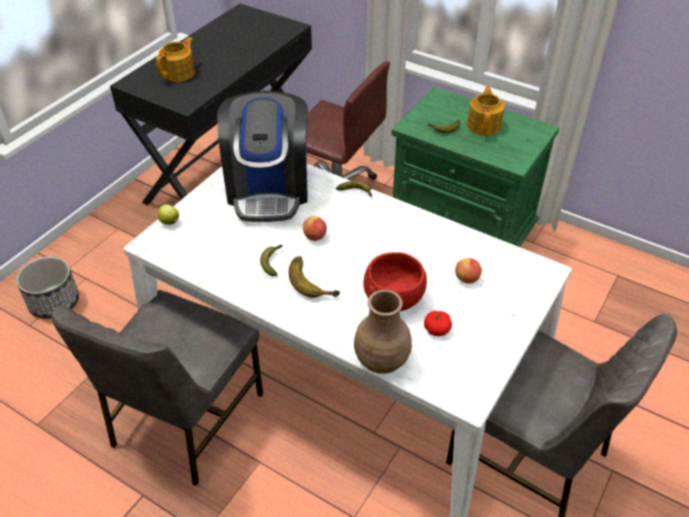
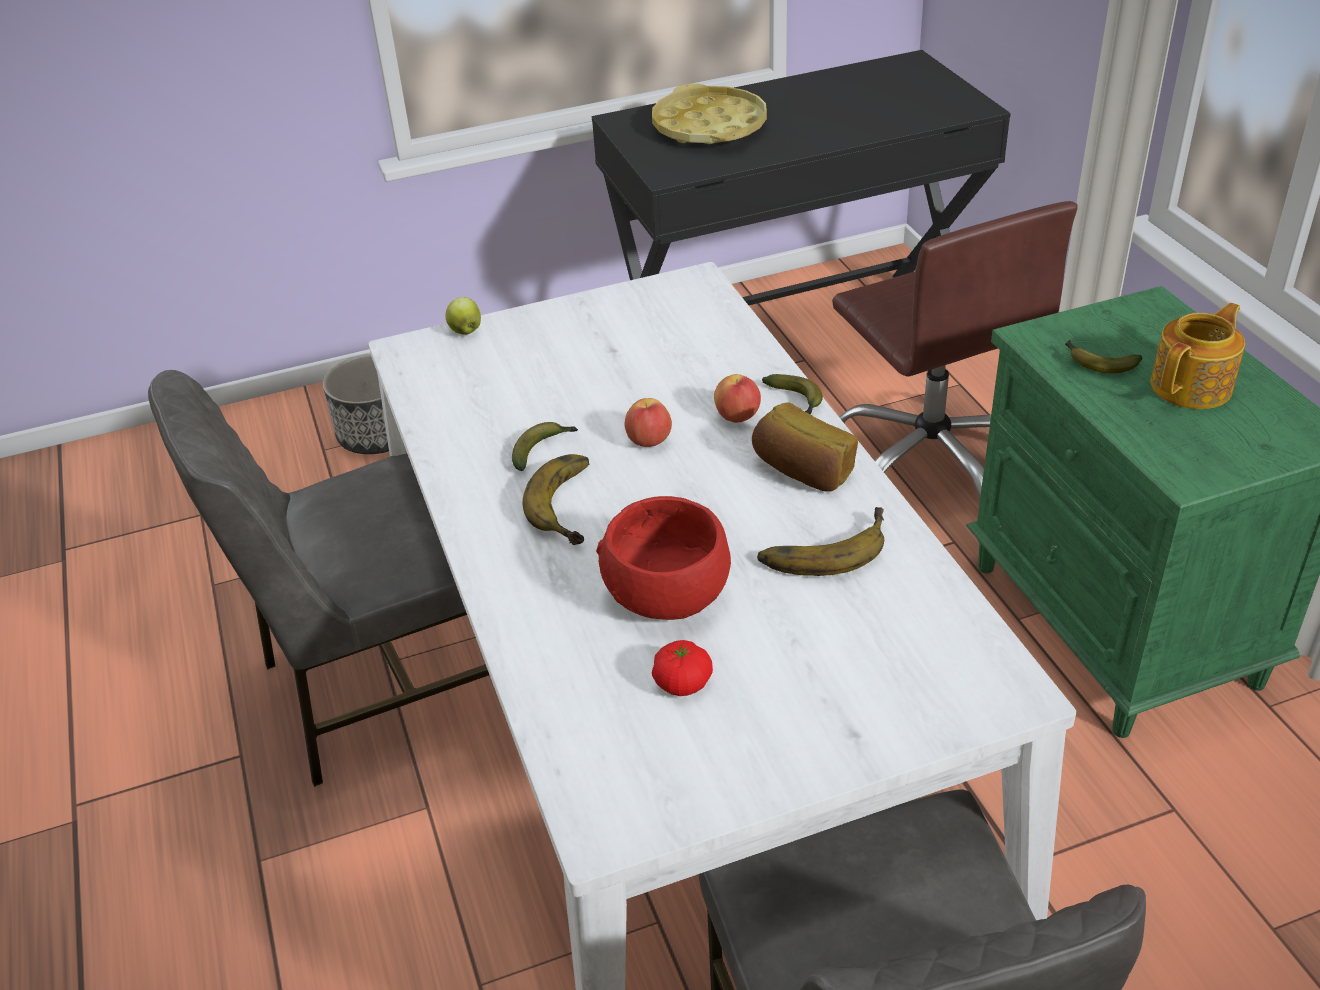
camera: 40 degrees right, 5 degrees down
(179, 73) = (709, 127): teapot -> yellow tray
(268, 189) = (658, 341): coffee machine -> none
(382, 361) = (535, 683): brown vase -> none
(390, 221) = (802, 470): none -> bread
(430, 249) = (822, 546): none -> banana
(467, 279) = (834, 627): apple -> apple (737, 417)

